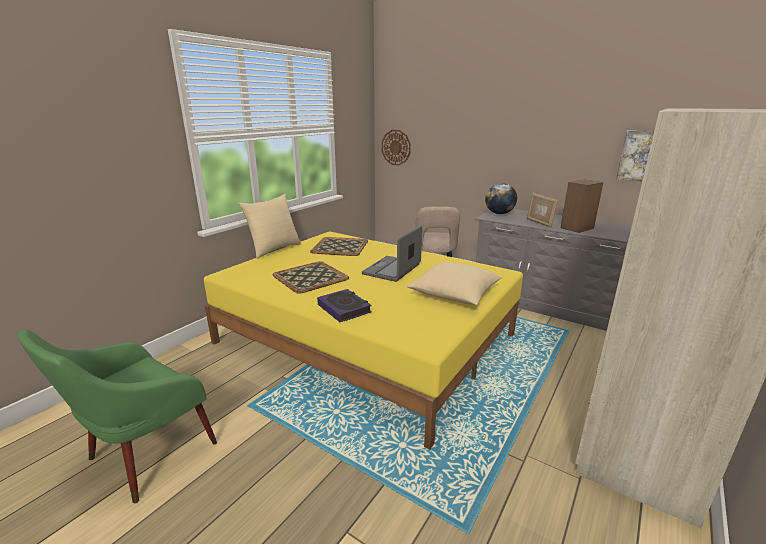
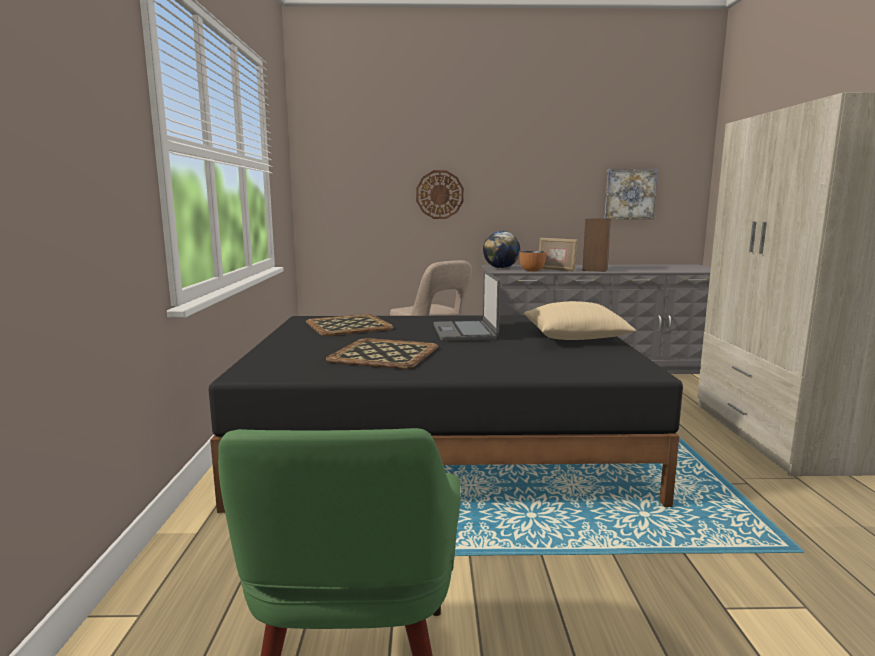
camera: 35 degrees left, 10 degrees down
(274, 249) = (257, 341): beige pillow -> none
(344, 308) = (498, 368): book -> none
(365, 338) = (441, 440): yellow bed -> black bed
(396, 147) = (330, 202): wall clock -> wall clock (439, 194)
(515, 221) = (532, 271): none -> bowl

